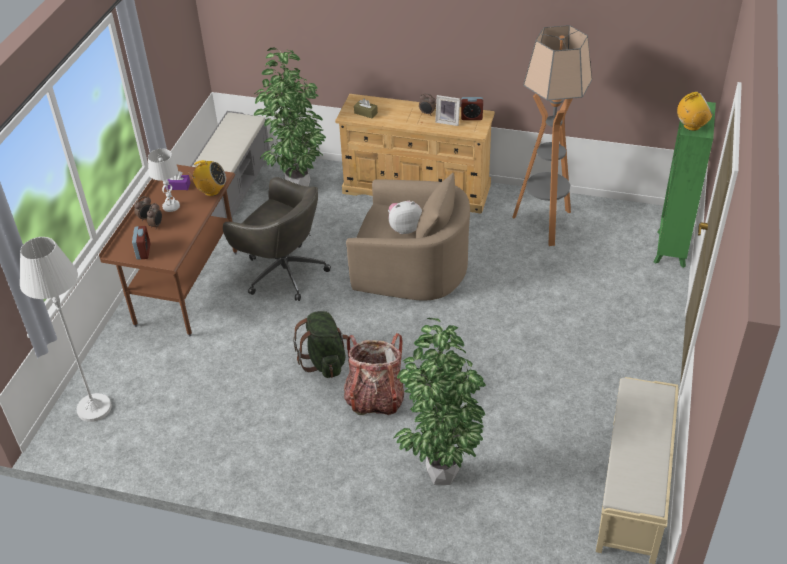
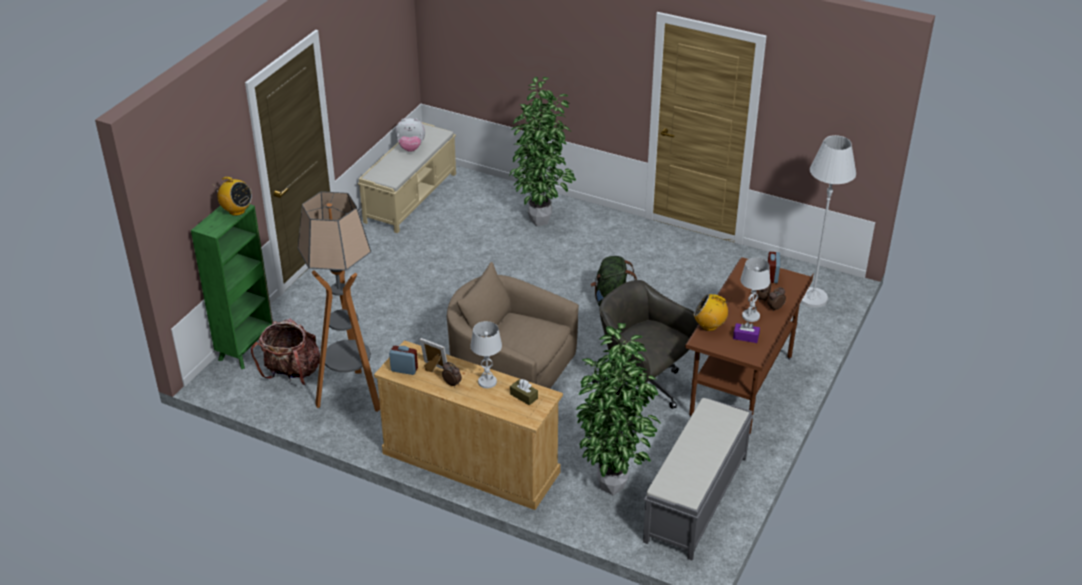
camera: 170 degrees left, 5 degrees down
(375, 398) = (575, 272): backpack -> backpack (292, 373)
(399, 118) = (487, 382): none -> white table lamp
(404, 228) = (514, 329): plush toy -> plush toy (411, 148)
(691, 126) = (236, 211): radio -> radio turned 150 degrees counterclockwise

